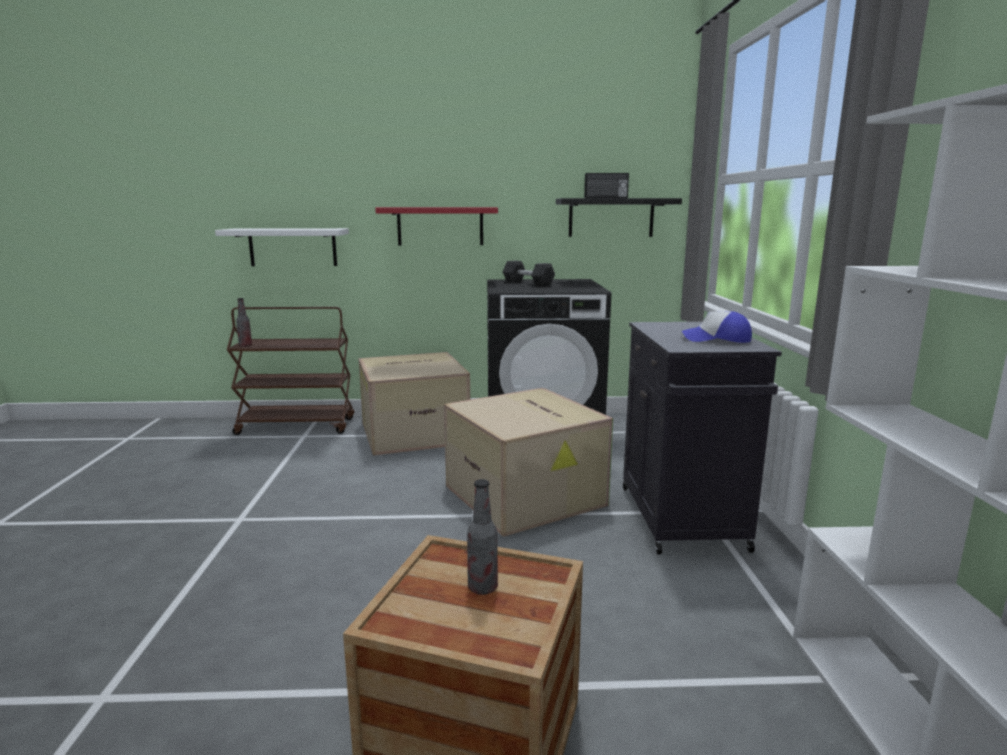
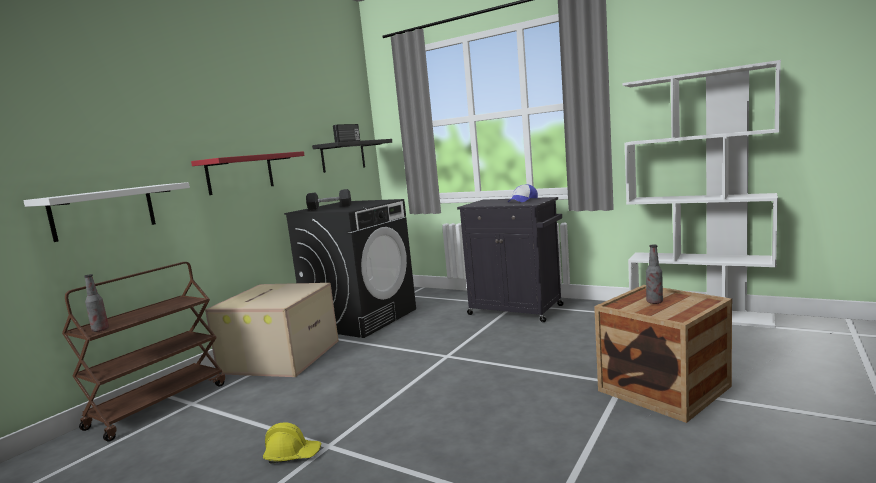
camera: 55 degrees left, 5 degrees down
(221, 509) = (293, 455): none -> yellow hard hat
(527, 496) = (442, 338): cardboard box -> none

